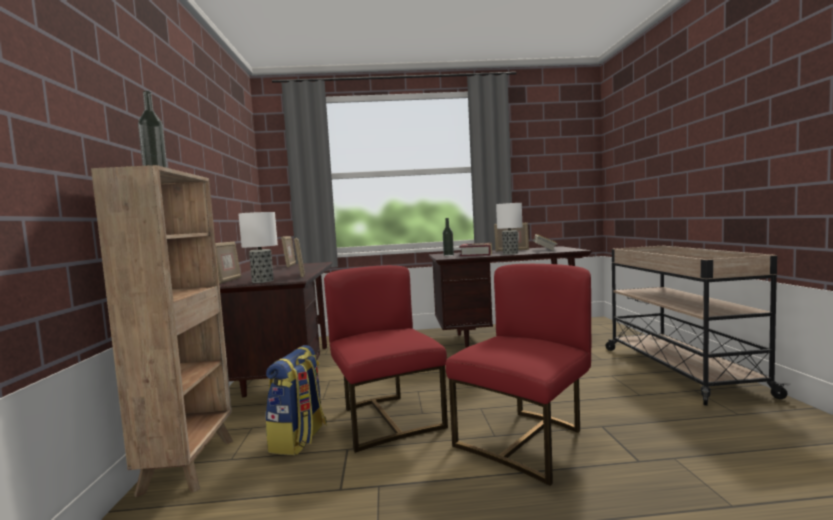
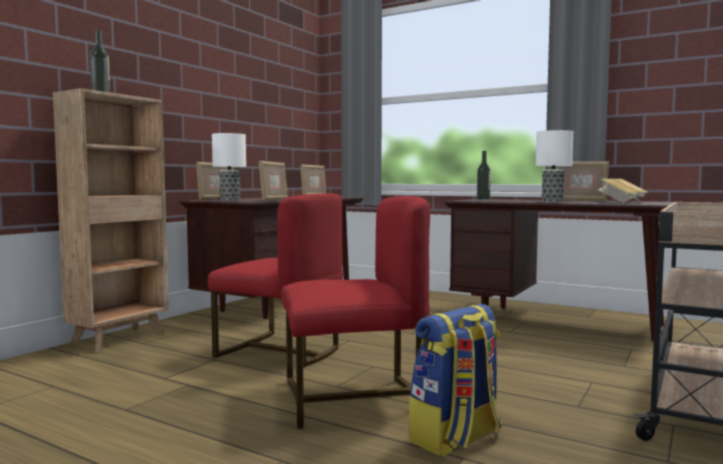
camera: 35 degrees right, 0 degrees up
(299, 439) = (200, 345): backpack -> backpack (456, 438)
(387, 419) = (281, 351): red chair -> red chair turned 105 degrees clockwise
(476, 254) = (515, 200): book -> none

